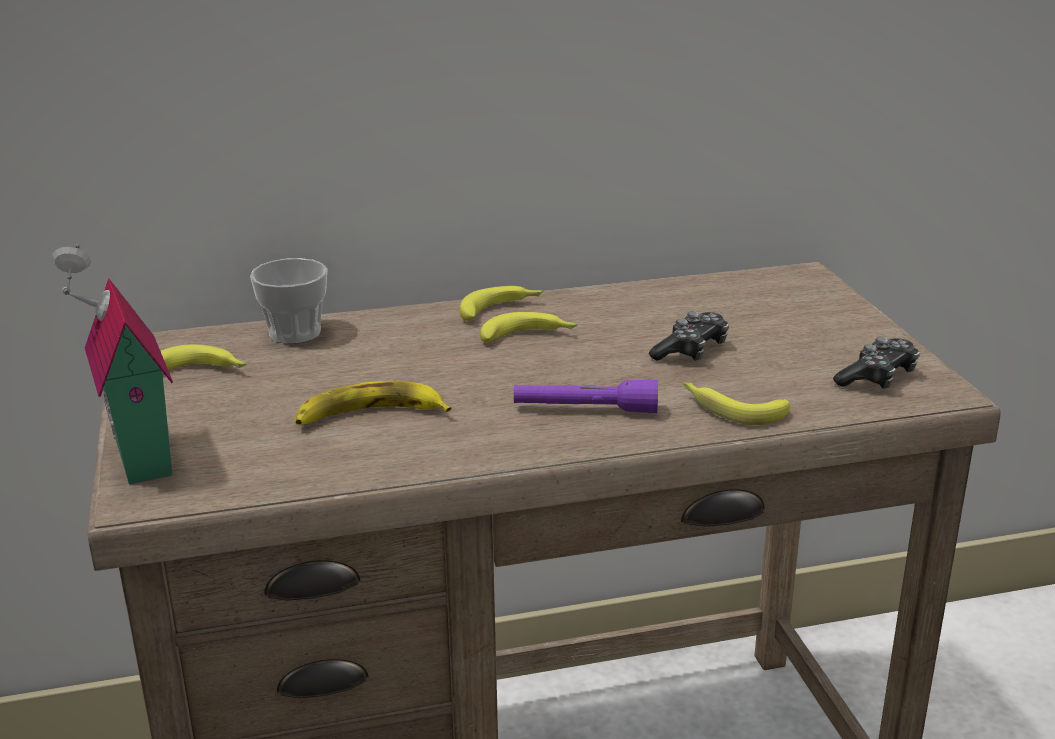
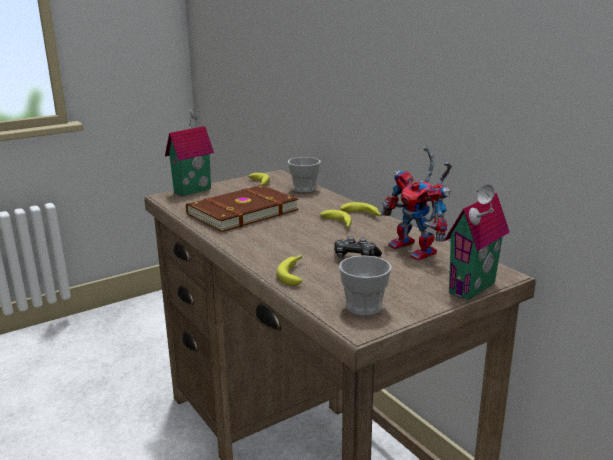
camera: 70 degrees right, 5 degrees down
(370, 416) = (241, 212): banana -> brown book
(585, 410) = (271, 244): purple flashlight -> none
(692, 303) = (418, 251): none -> toy robot
(843, 299) = (475, 289): none -> toy house
(877, 378) = (364, 307): game controller -> cup

